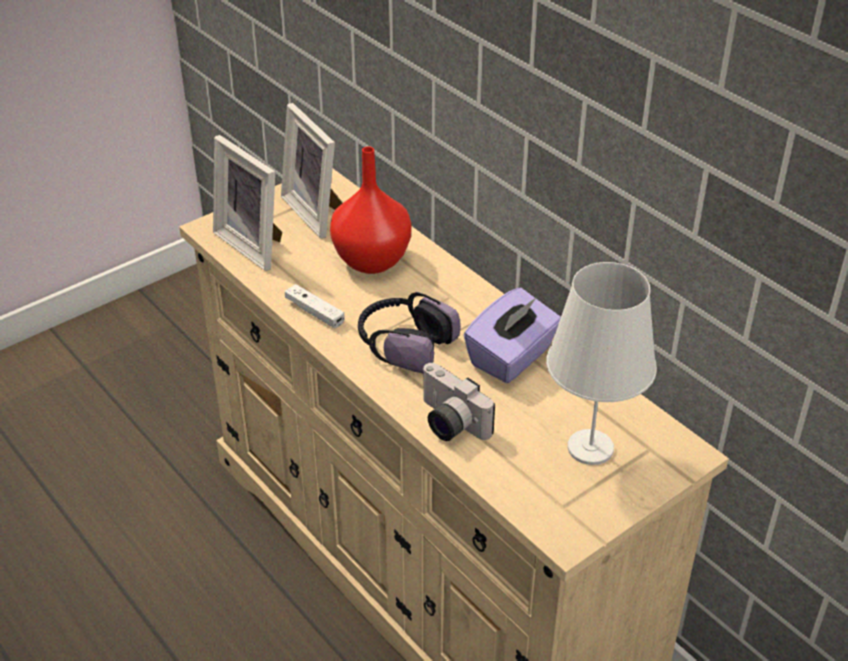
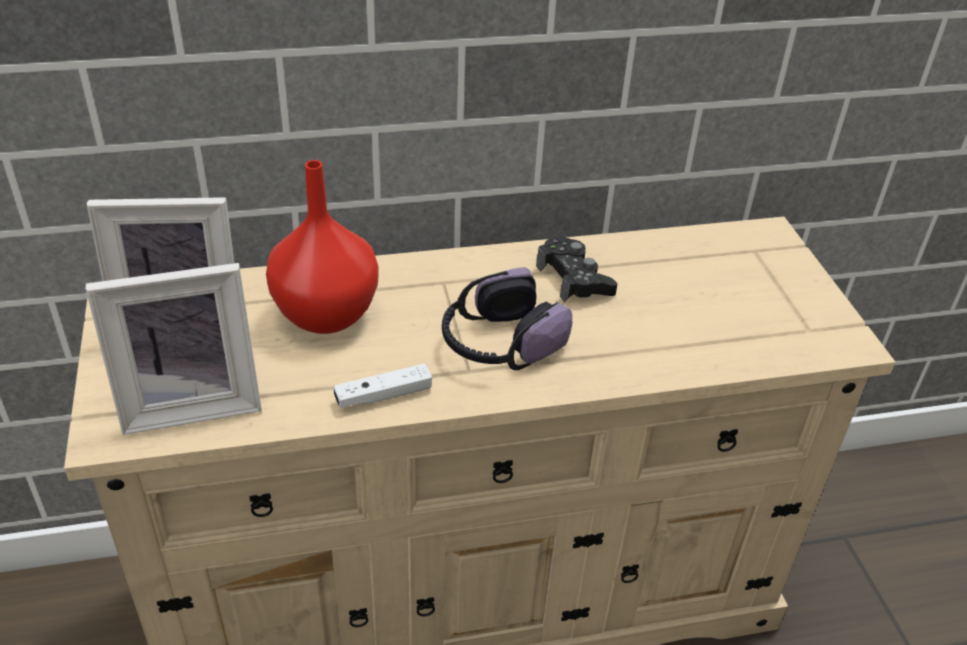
camera: 65 degrees left, 0 degrees up
(448, 423) = (650, 359): camera -> none
(512, 357) = (574, 279): purple tissue box -> black game controller
(590, 448) = (736, 283): white table lamp -> none

